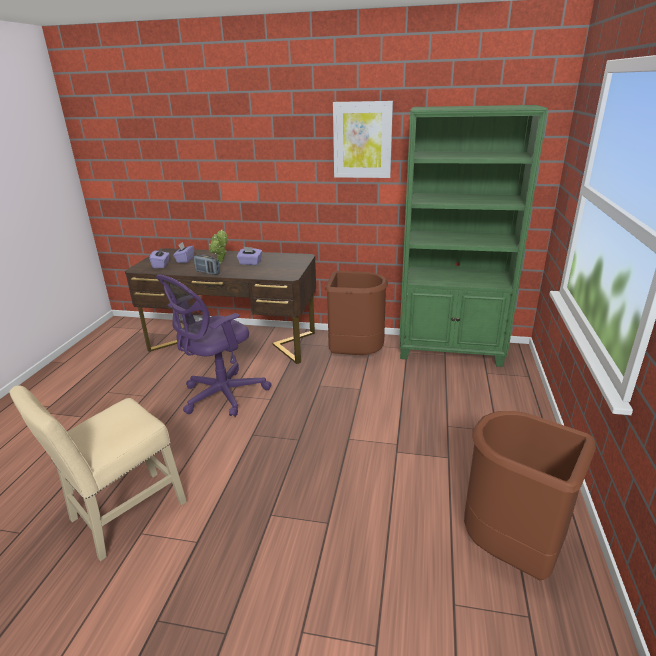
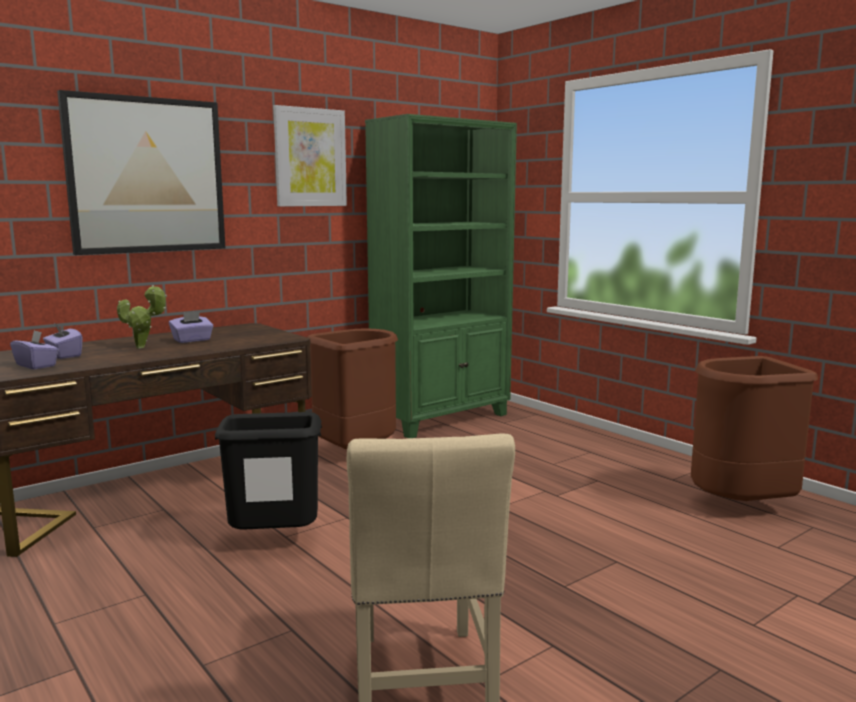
camera: 50 degrees left, 15 degrees down
(207, 272) = (156, 356): radio -> none
(220, 396) = (274, 542): purple office chair -> black trash can
(248, 156) = (146, 175): none -> picture

